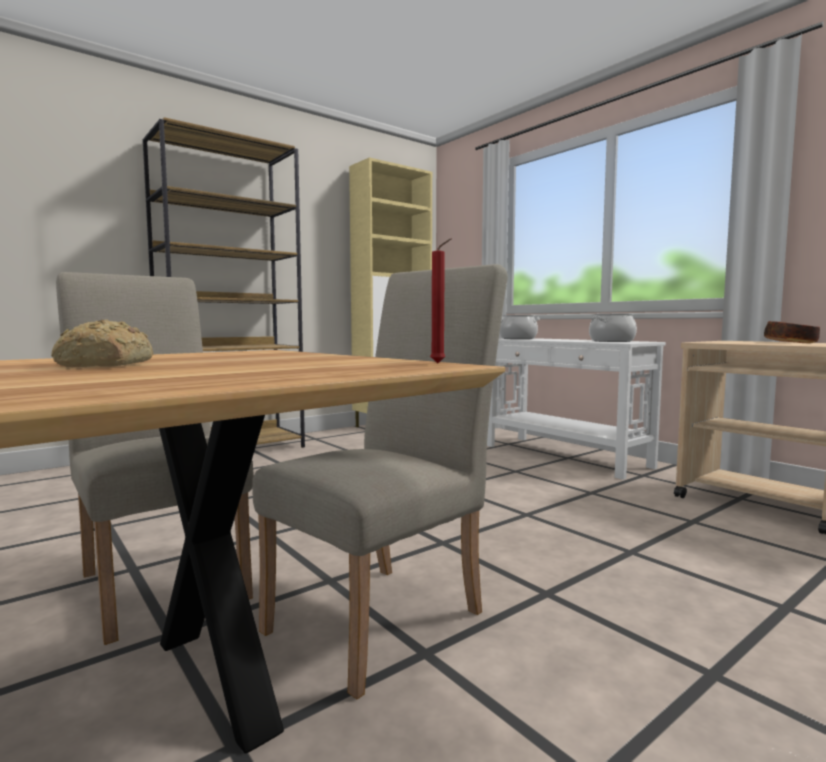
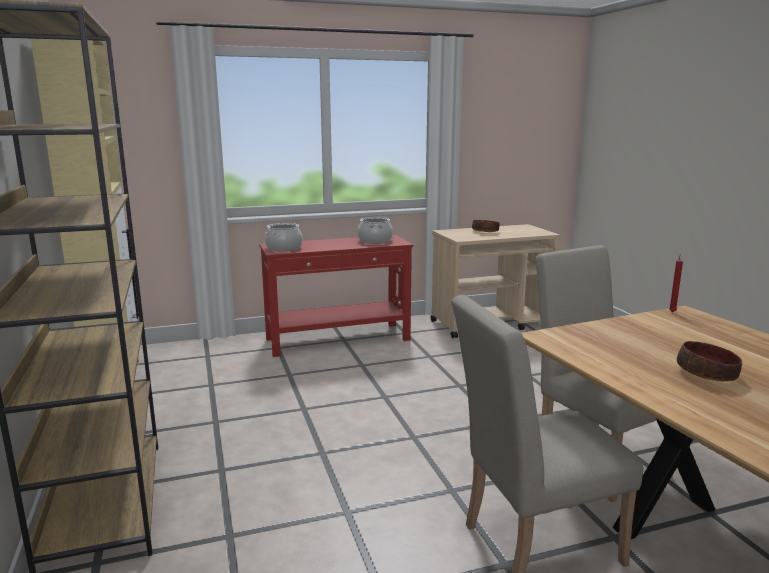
camera: 70 degrees left, 10 degrees up
(103, 365) = (707, 374): bread -> bowl
(564, 456) = (339, 340): white console table -> red console table

